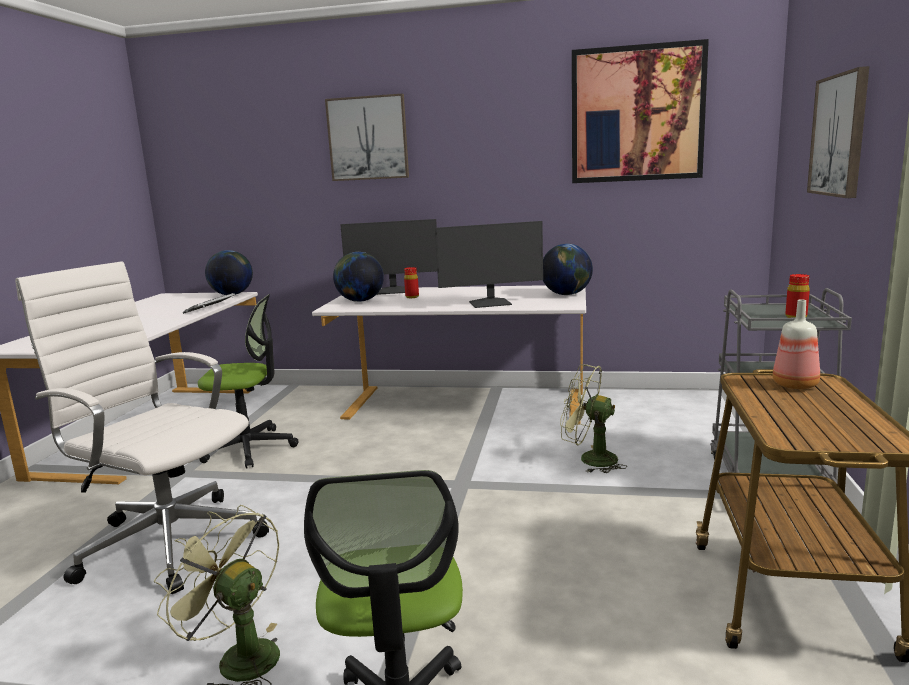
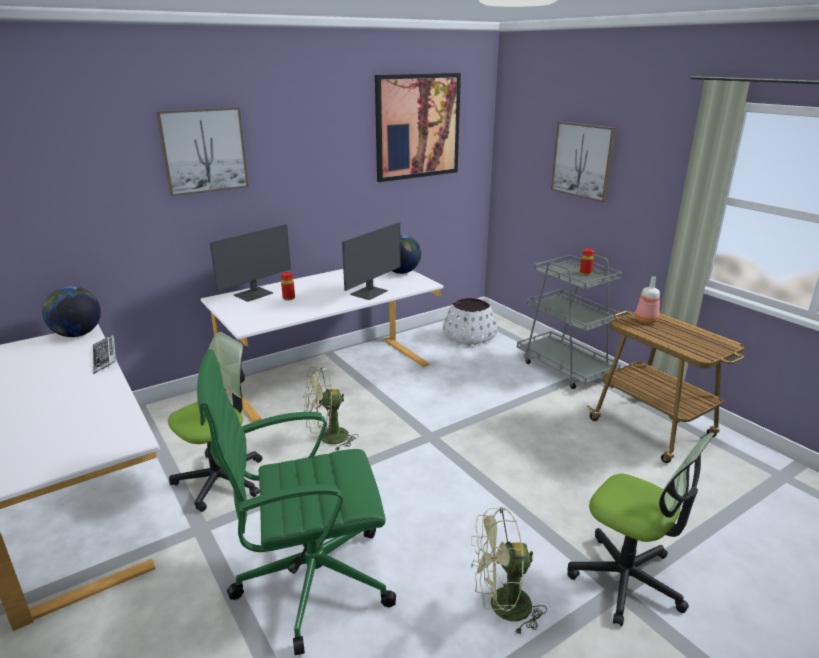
camera: 45 degrees left, 10 degrees up
(168, 541) = (309, 580): white office chair -> green office chair
(360, 301) = (252, 313): globe -> none
(589, 459) = (472, 388): green fan -> green fan (327, 438)
(682, 412) = (469, 336): none -> white planter

